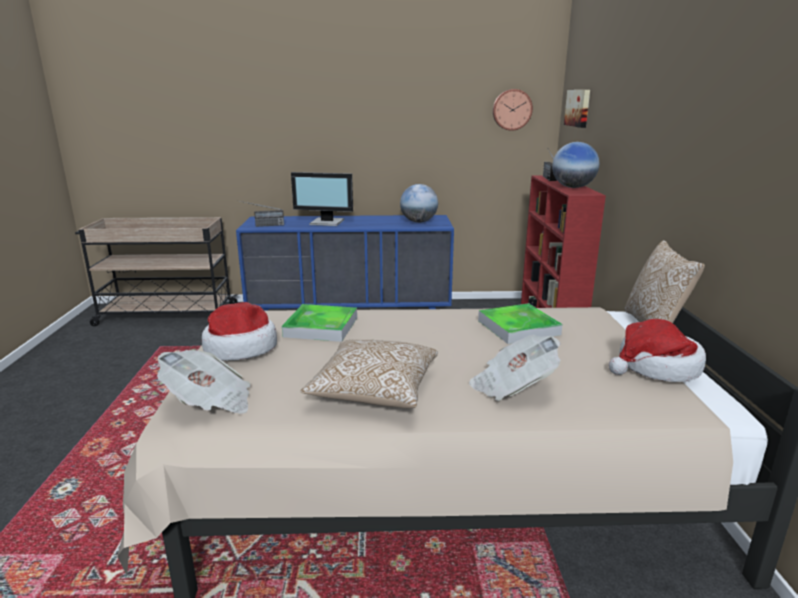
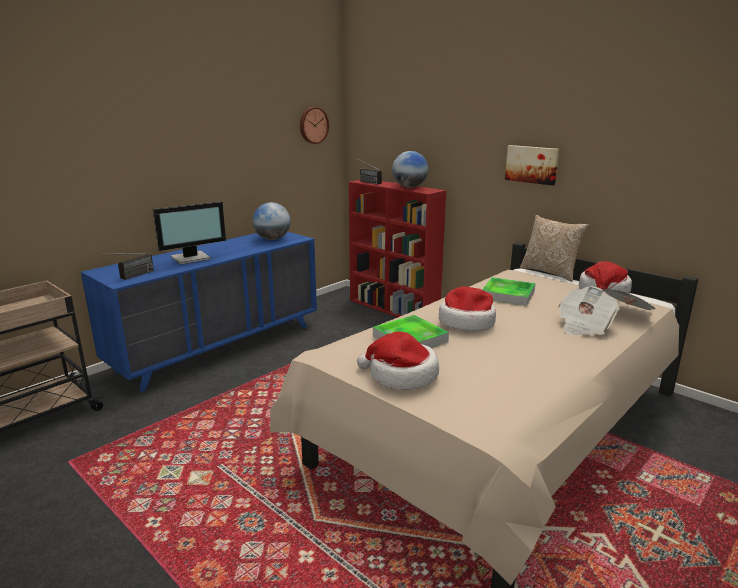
camera: 45 degrees left, 0 degrees up
(210, 402) = (486, 413): newspaper -> newspaper (627, 313)
(374, 390) = (540, 359): pillow -> none
(403, 334) = (467, 322): none -> hat
(578, 108) = (379, 122): picture -> picture (532, 164)

